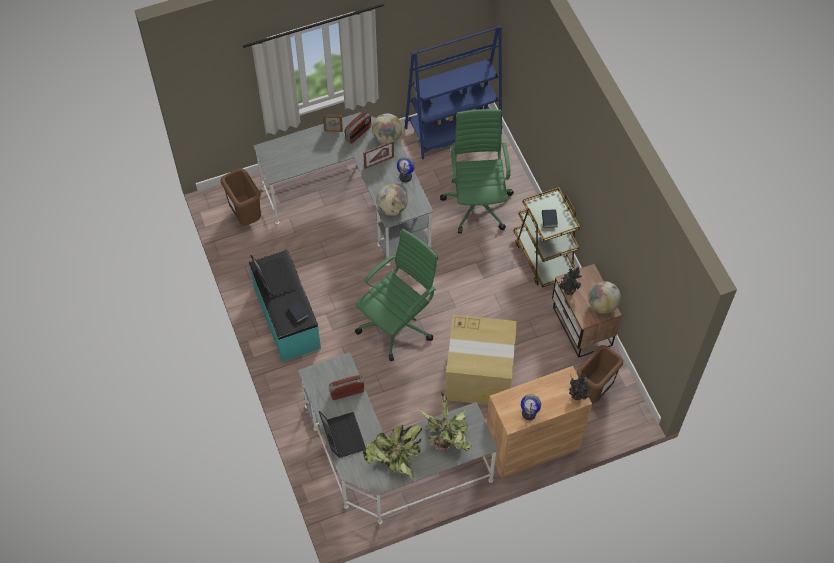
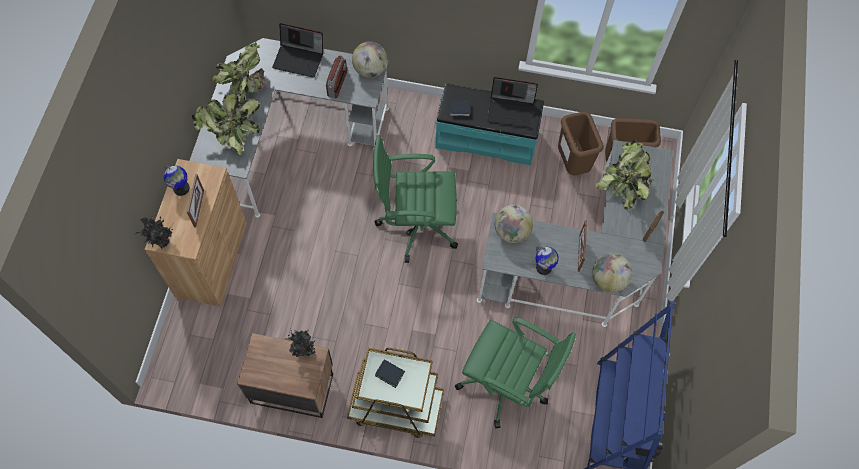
camera: 120 degrees right, 5 degrees up
(304, 161) = (623, 185): none -> potted plant
(358, 133) = (631, 255): radio -> none
(398, 323) = (416, 223): green office chair -> green office chair turned 105 degrees clockwise
(480, 375) = (312, 260): cardboard box -> none
(535, 390) = (199, 208): none -> picture frame
(594, 392) = (217, 349): brown trash can -> brown trash can (571, 163)
(602, 305) = (262, 372): globe -> globe (370, 70)

